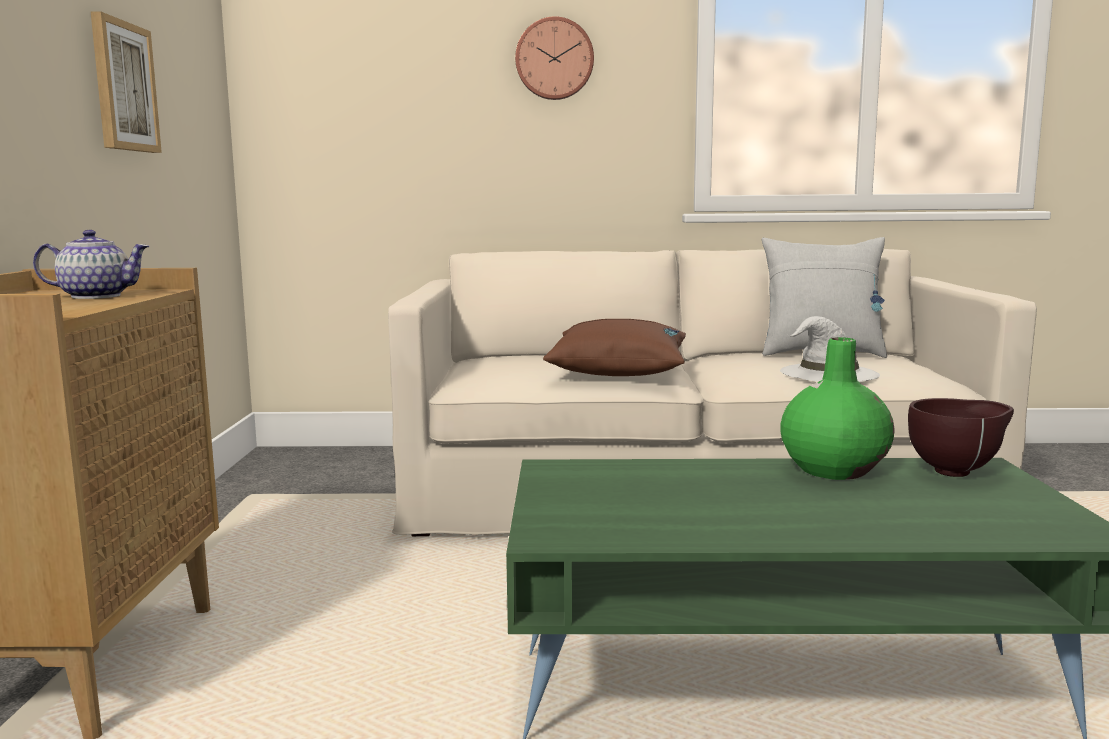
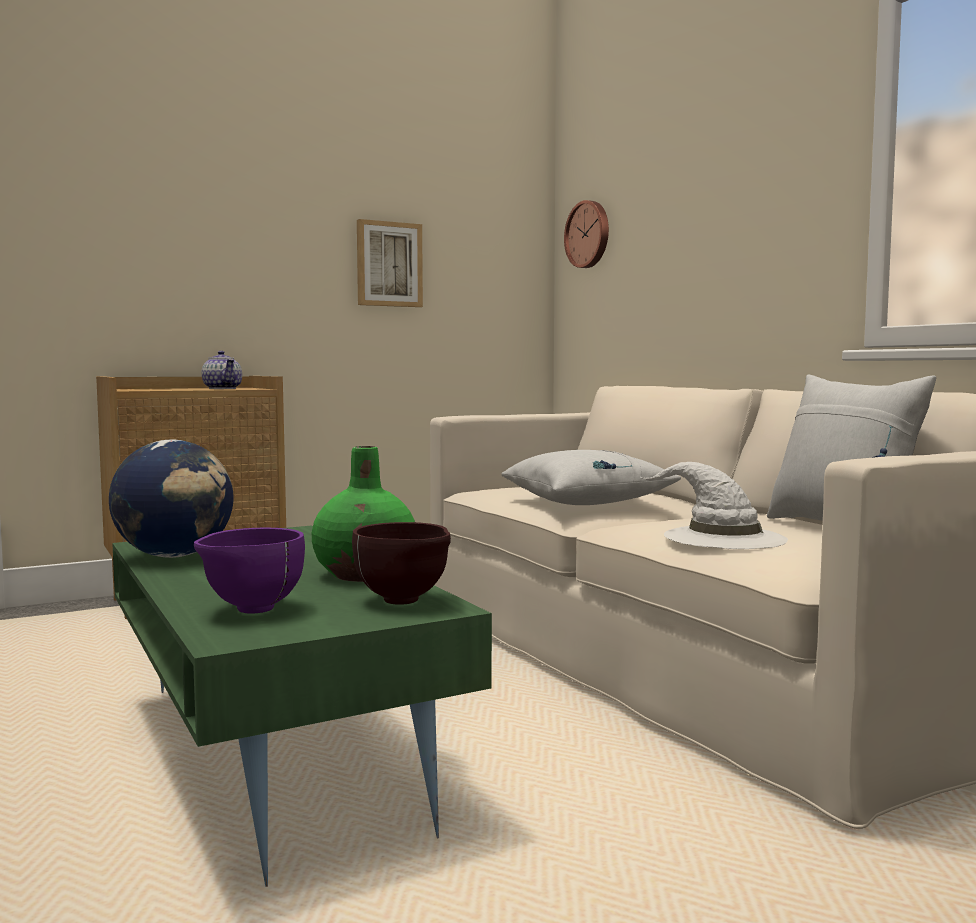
camera: 60 degrees right, 5 degrees down
(554, 59) = (744, 189): wall clock -> wall clock (589, 234)
(618, 372) = (586, 503): brown pillow -> grey pillow
(658, 527) = (175, 556): none -> globe
(977, 519) = (250, 610): none -> purple bowl

